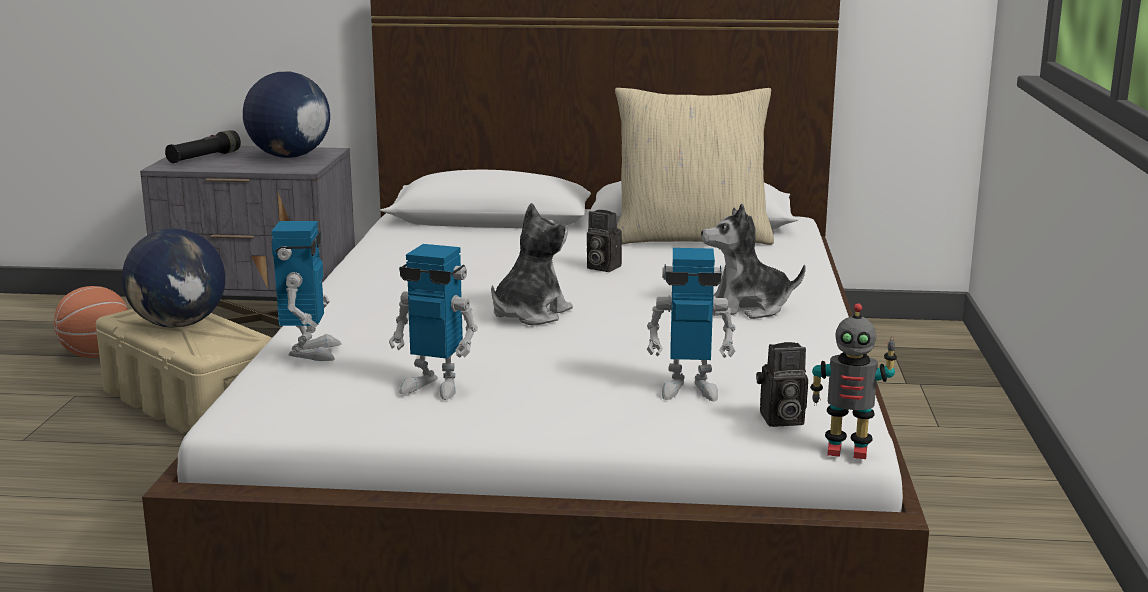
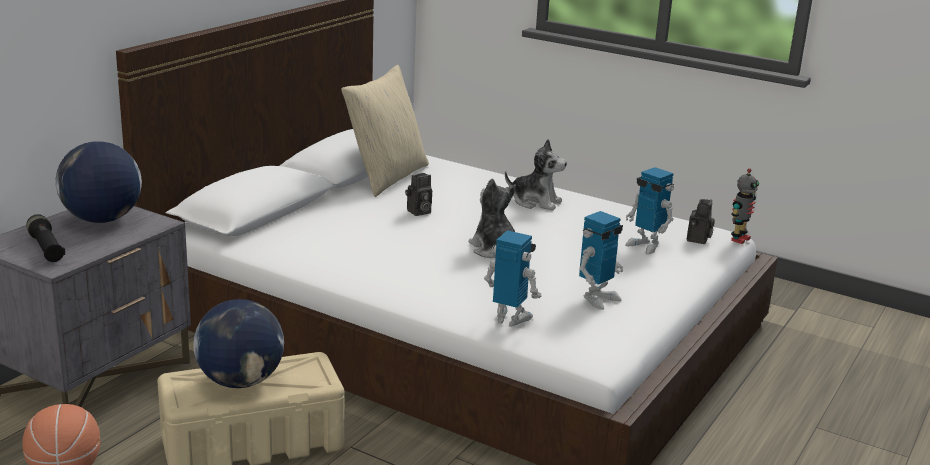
camera: 65 degrees left, 5 degrees up
(689, 389) = (646, 246): toy robot -> toy robot turned 105 degrees clockwise
(747, 308) = (535, 202): plush toy -> plush toy turned 90 degrees counterclockwise

